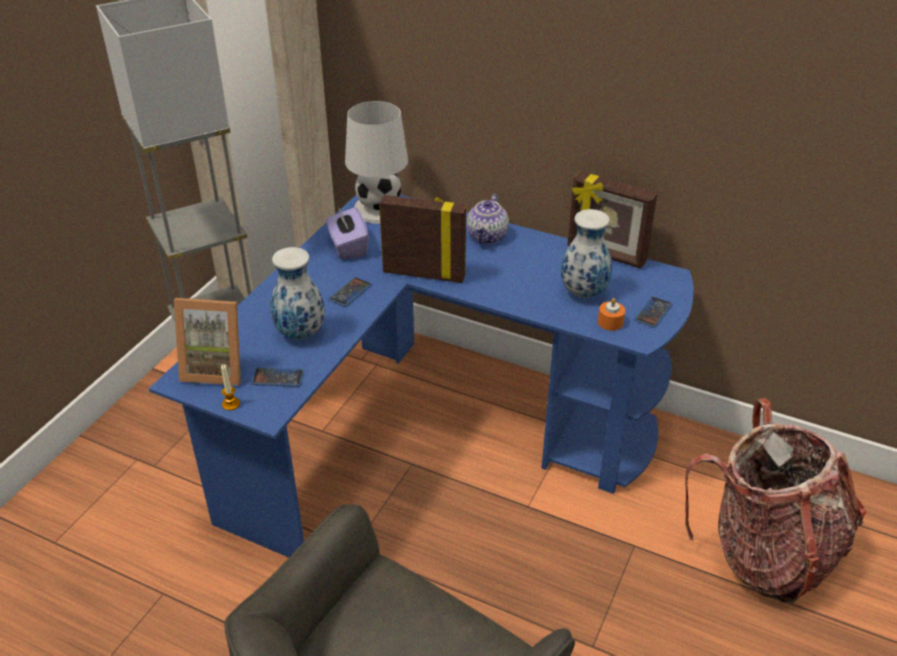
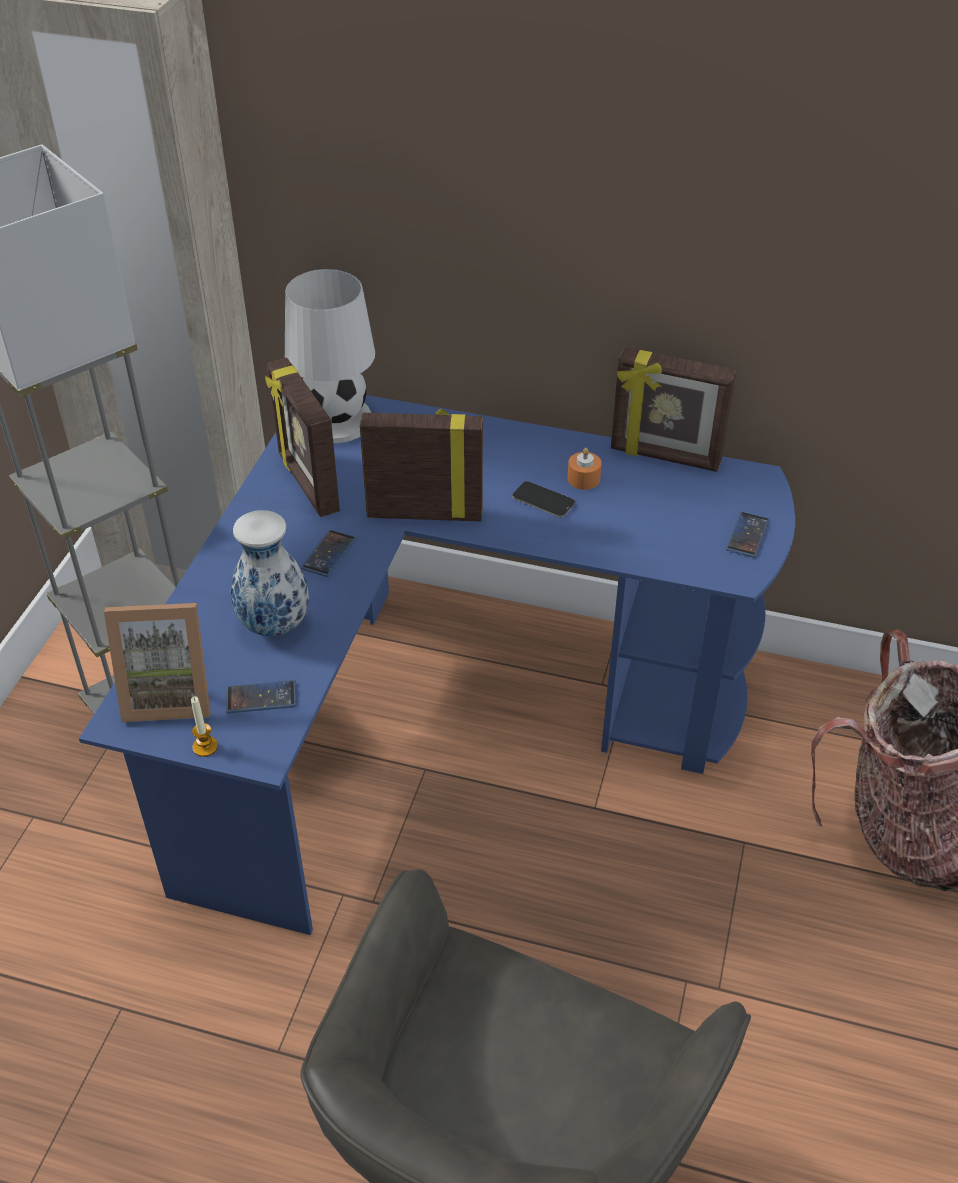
camera: 10 degrees left, 5 degrees up
(348, 247) = (307, 484): purple tissue box -> picture frame
(487, 236) = (498, 446): teapot -> none
(510, 274) = (543, 500): none -> phone
(584, 293) = (650, 517): vase -> none
(610, 322) = (694, 556): orange candle -> orange candle (583, 479)

